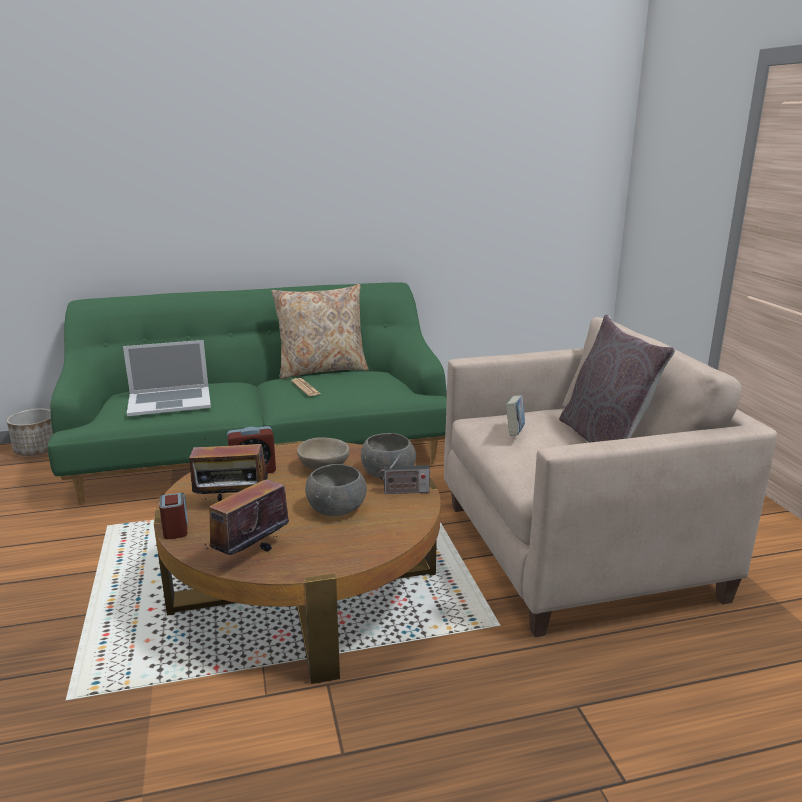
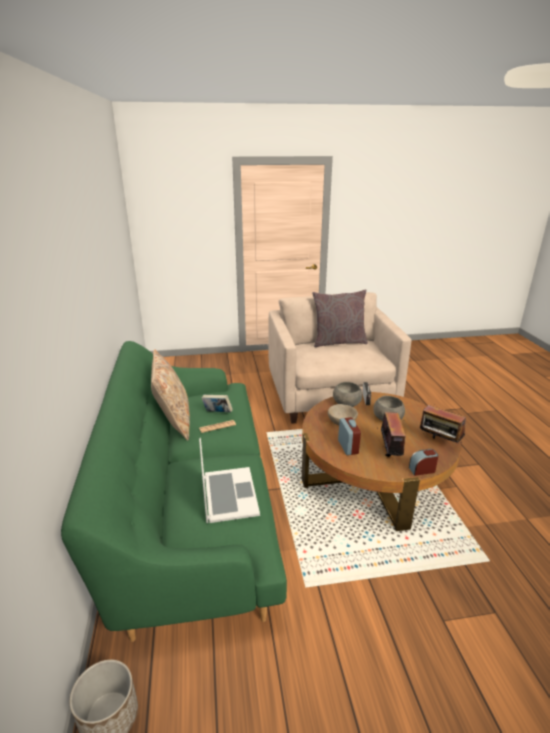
camera: 85 degrees left, 5 degrees up
(514, 433) = (331, 357): book -> book (217, 413)

